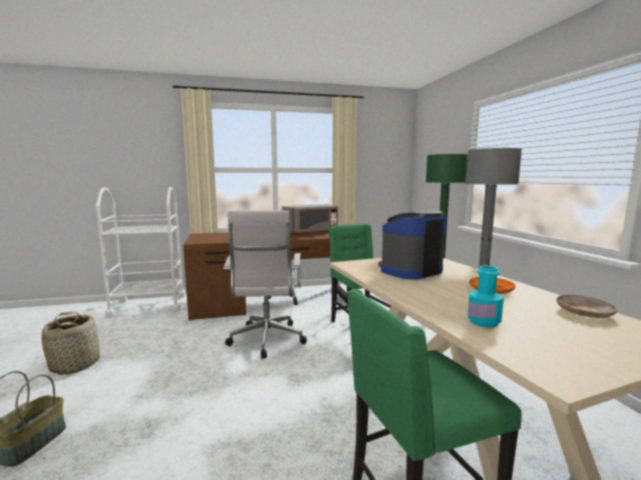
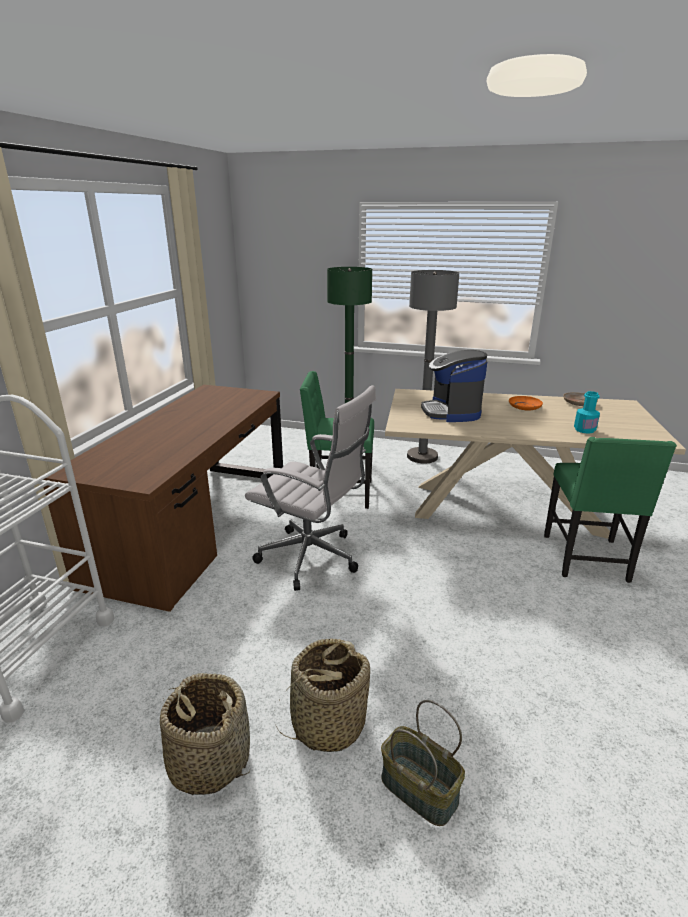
camera: 60 degrees left, 15 degrees up
(101, 391) = (328, 722): none -> basket
(311, 232) = (207, 402): grey microwave -> none

